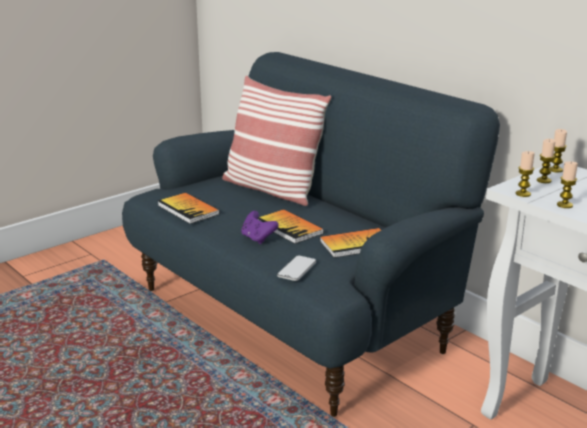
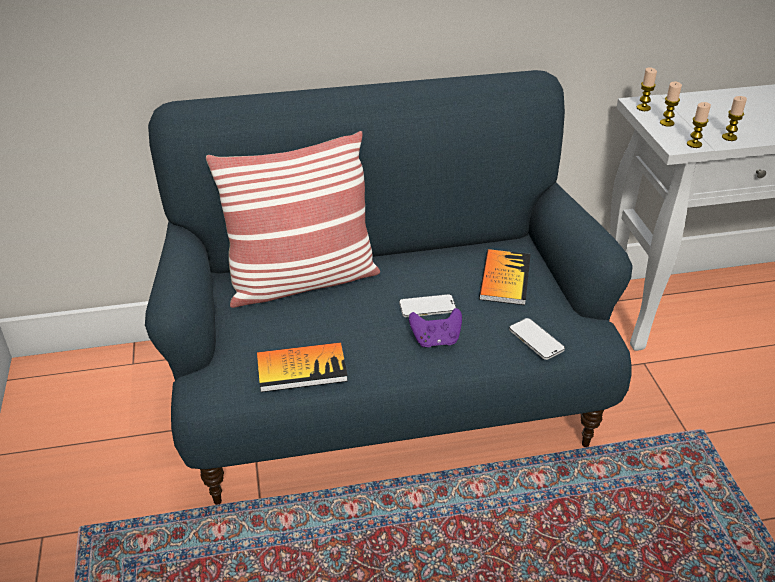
camera: 60 degrees left, 15 degrees up
(289, 228) = (427, 307): book -> phone

